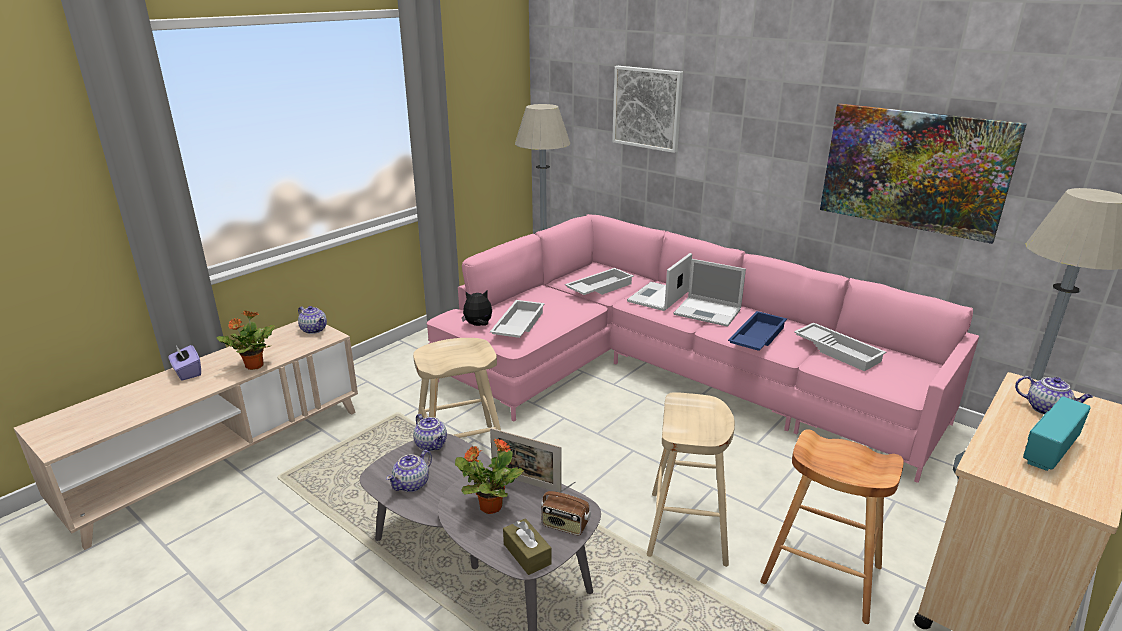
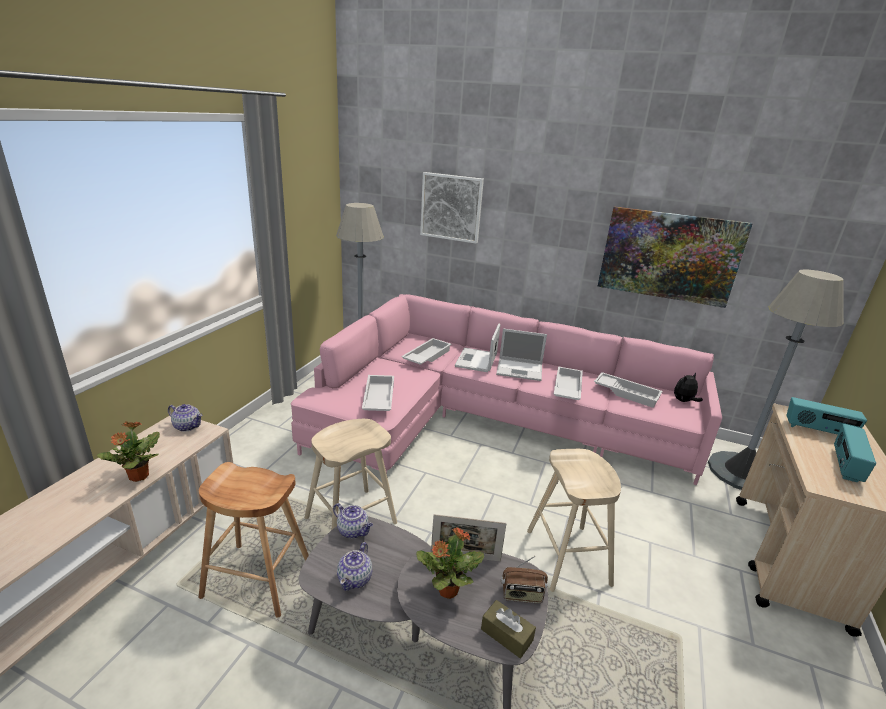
camera: 20 degrees left, 0 degrees up
(187, 372) = (60, 496): purple tissue box -> none
(478, 325) = (343, 402): plush toy -> plush toy (684, 401)
(756, 337) = (566, 388): blue tray -> white tray
(822, 575) = (678, 577): brown stool -> brown stool (257, 578)
(1047, 409) = (818, 431): teapot -> radio

